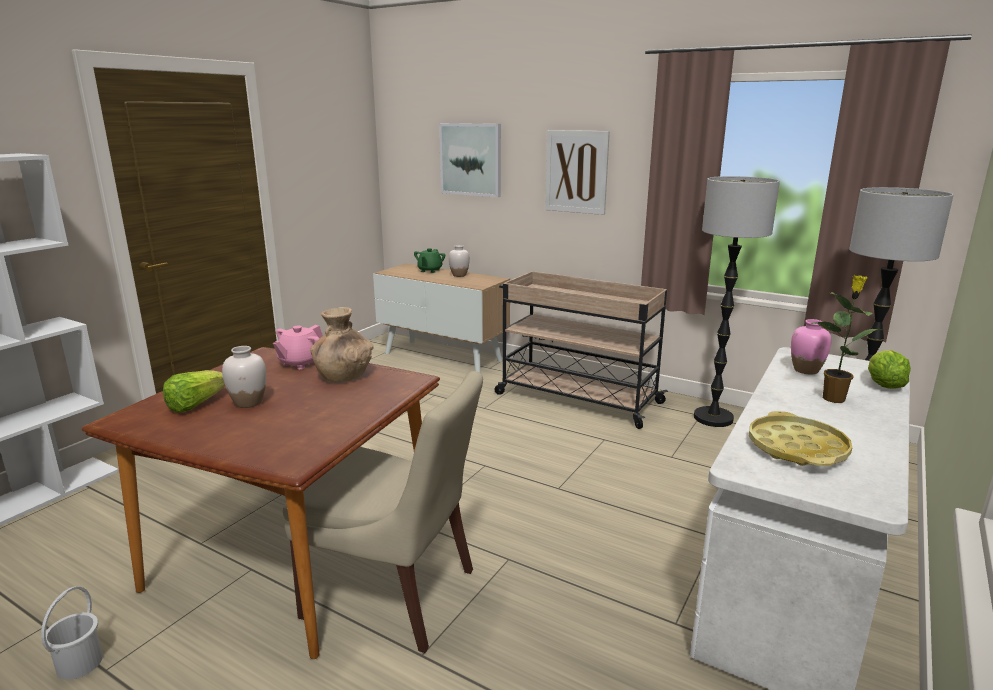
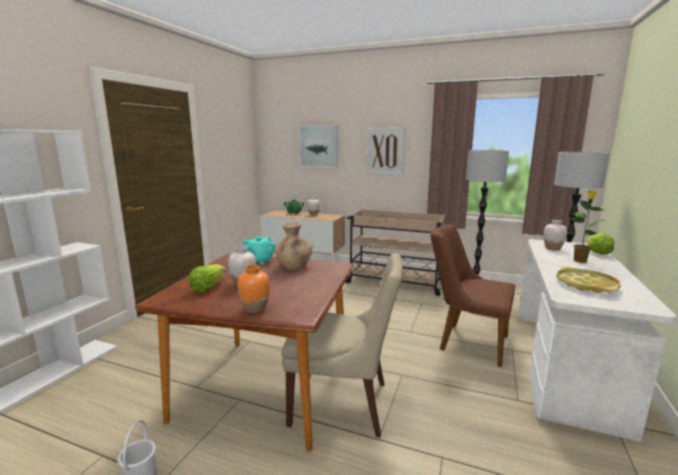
camera: 10 degrees left, 5 degrees down
(234, 447) = (255, 309): none -> orange vase
(300, 363) = (259, 261): pink teapot -> turquoise teapot
(645, 514) = (466, 341): none -> brown chair
(806, 370) = (552, 249): pink vase -> white vase

